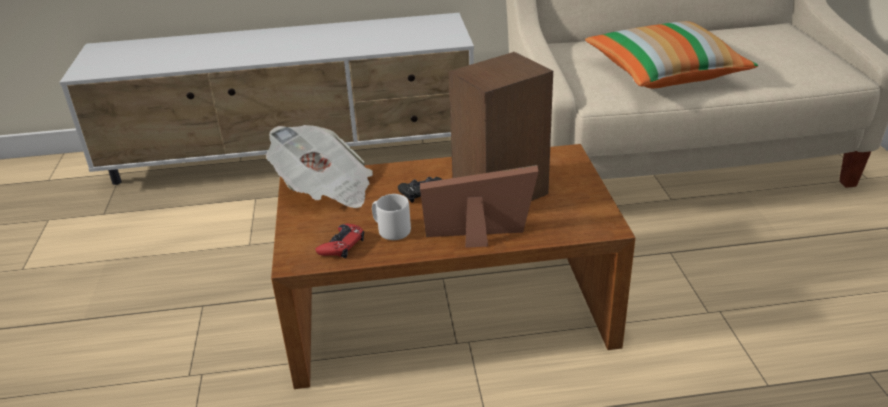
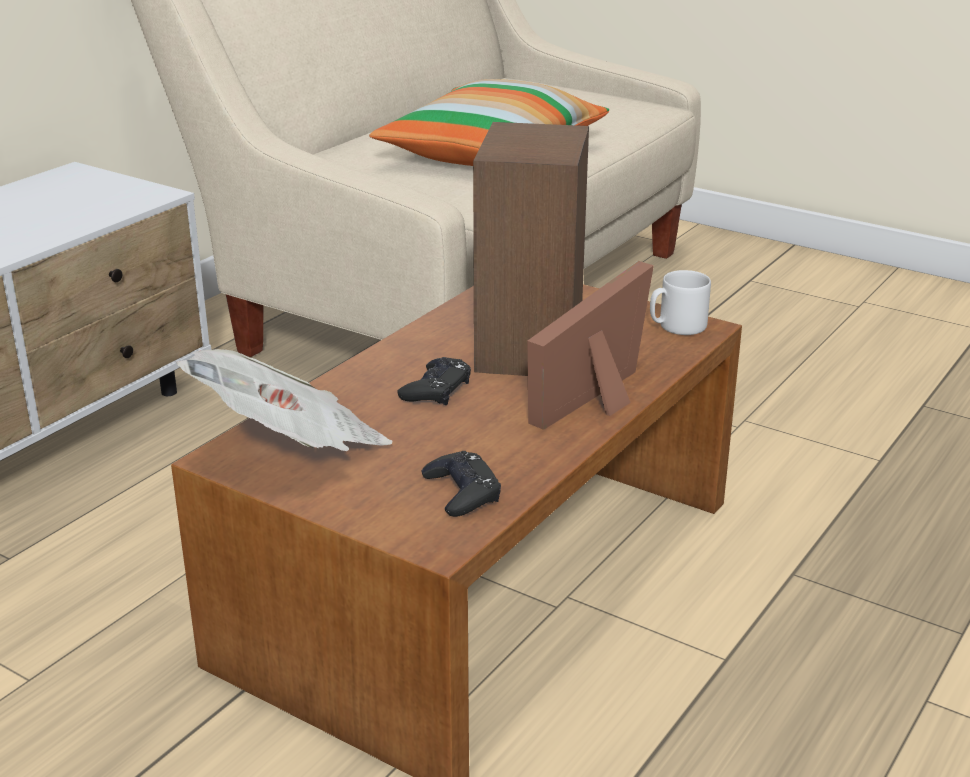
camera: 50 degrees left, 5 degrees down
(341, 245) = (462, 492): red game controller -> black game controller
(391, 230) = (487, 444): grey mug -> grey mug (677, 326)

